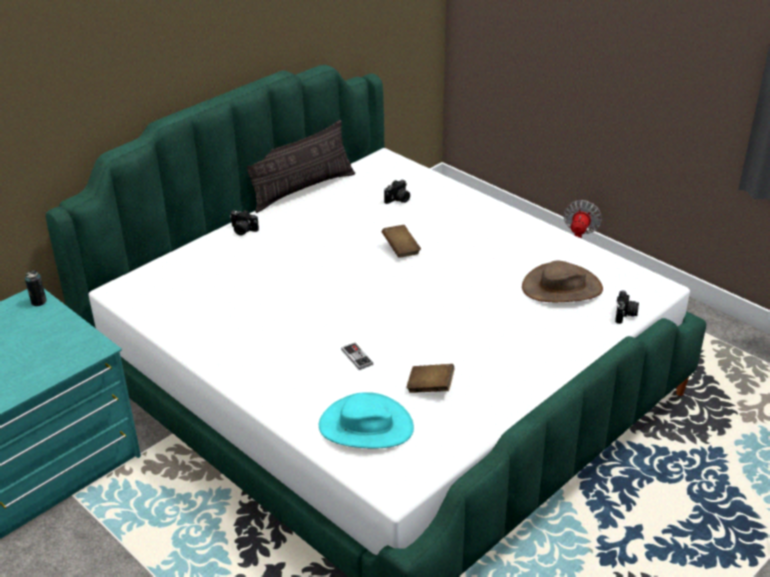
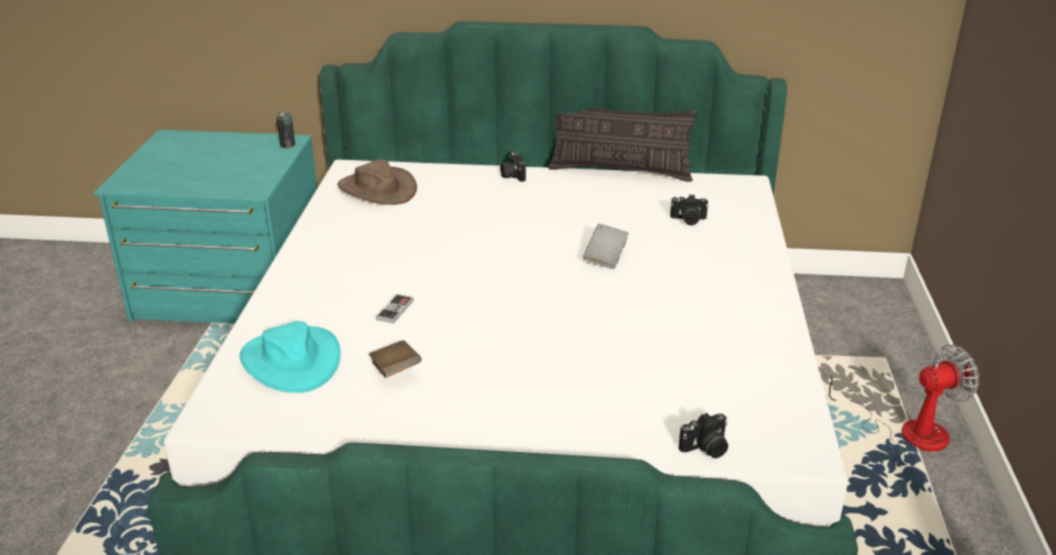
camera: 50 degrees right, 5 degrees down
(401, 249) = (605, 257): brown book -> grey book
(562, 288) = (689, 380): brown hat -> brown hat (377, 189)

